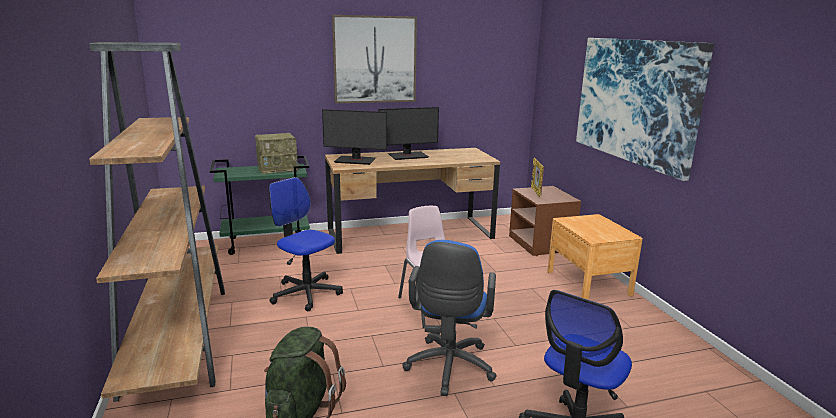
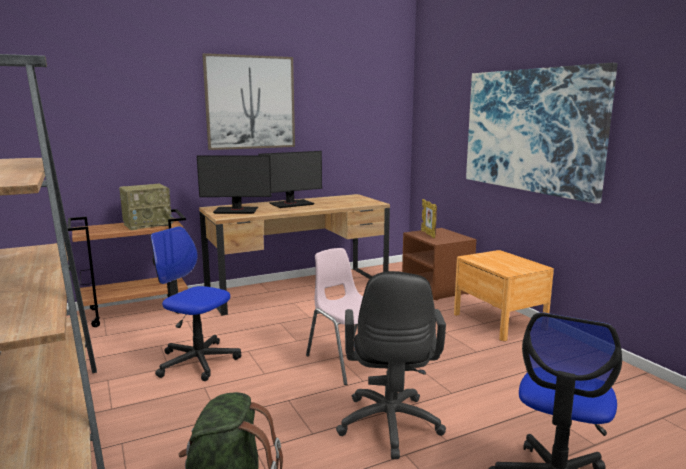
camera: 10 degrees left, 5 degrees down
(267, 243) = (137, 311): green cart -> brown cart
(449, 369) = (389, 428): blue office chair -> black office chair

